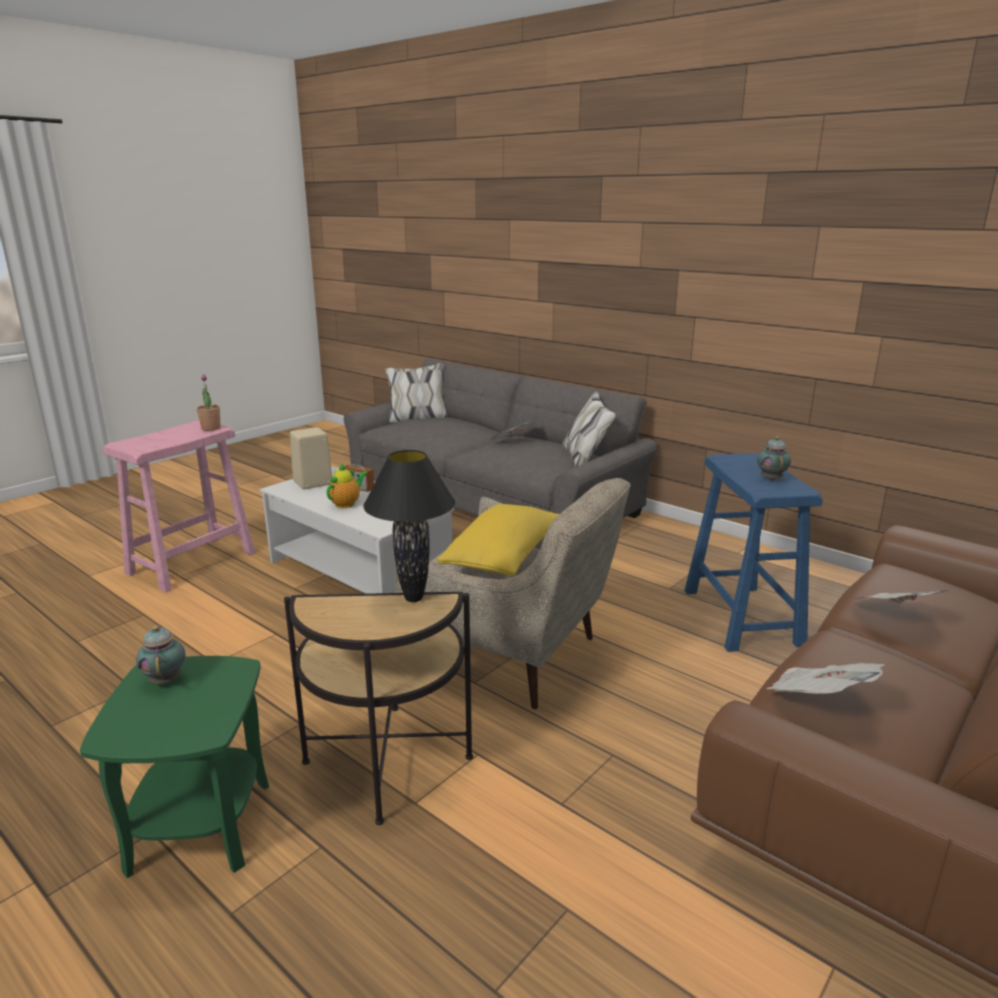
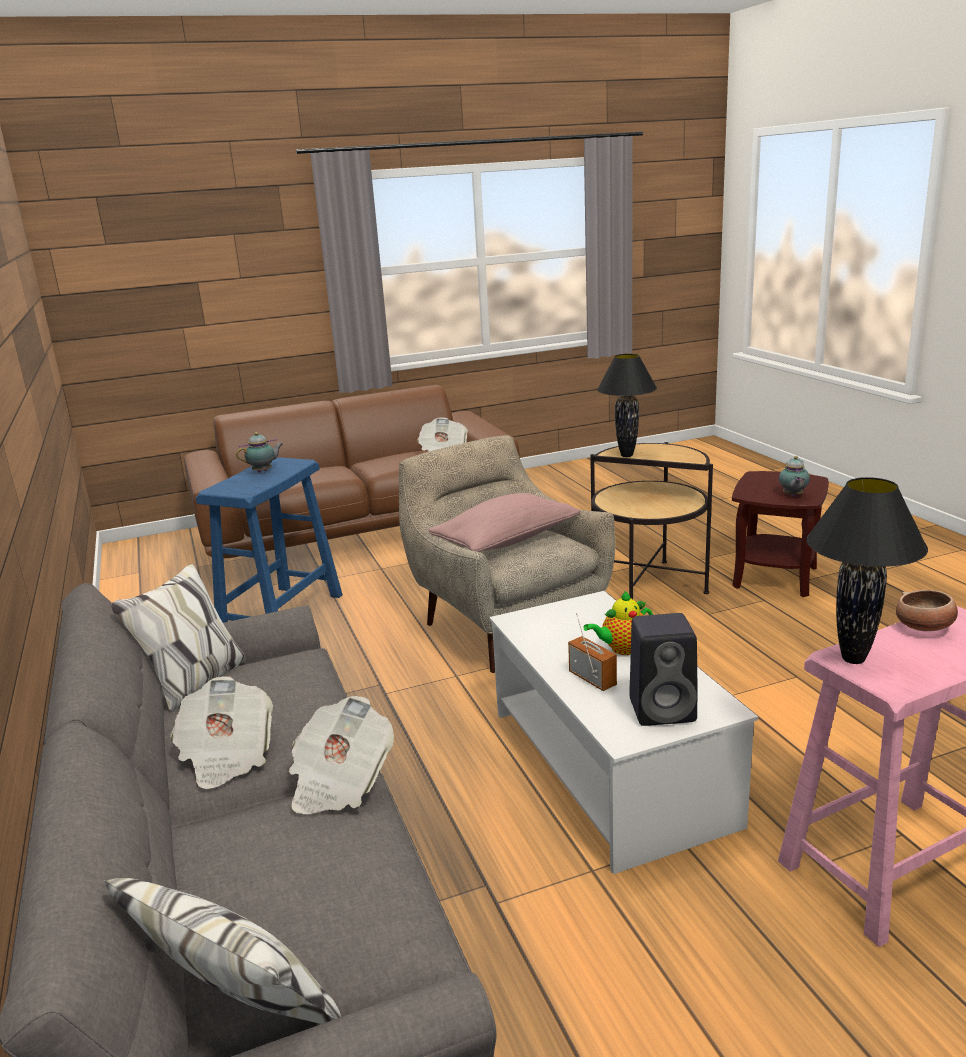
camera: 150 degrees left, 0 degrees up
(162, 443) = (924, 627): none -> bowl
(201, 826) = (774, 577): green side table -> brown side table
(211, 428) = (852, 658): potted plant -> black table lamp
(311, 483) = (664, 709): beige speaker -> black speaker
(504, 557) = (506, 541): yellow pillow -> pink pillow
(771, 478) = (264, 471): teapot -> teapot turned 150 degrees counterclockwise
(892, 615) = (329, 471): newspaper -> newspaper (340, 781)

